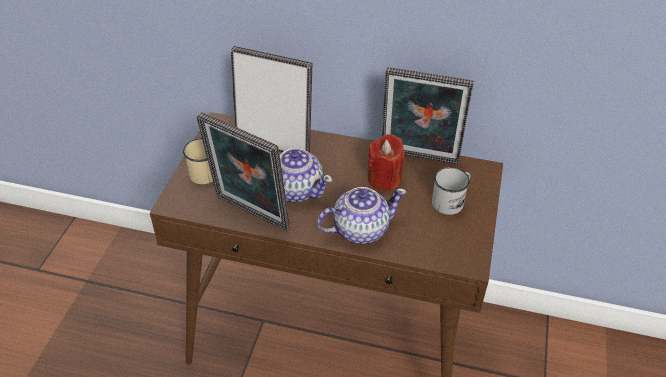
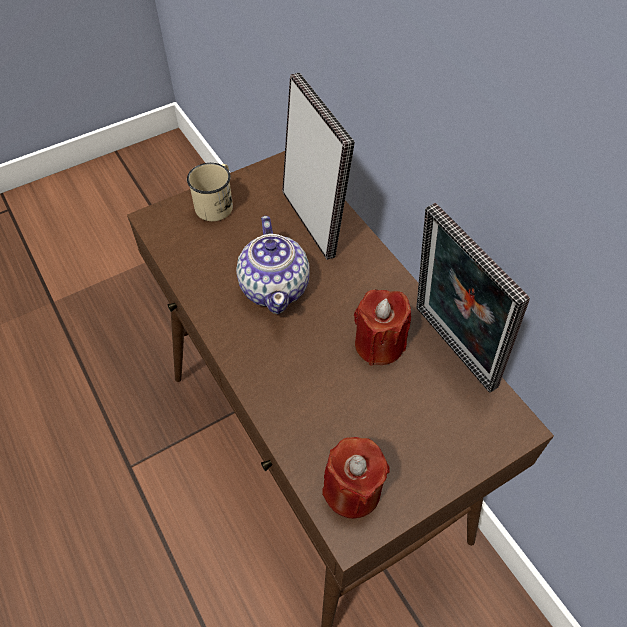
camera: 45 degrees right, 10 degrees up
(249, 214) = (201, 281): picture frame -> none
(359, 229) = (281, 383): teapot -> none
(451, 201) = (423, 432): white mug -> none
(451, 248) = (352, 490): none -> red candle

